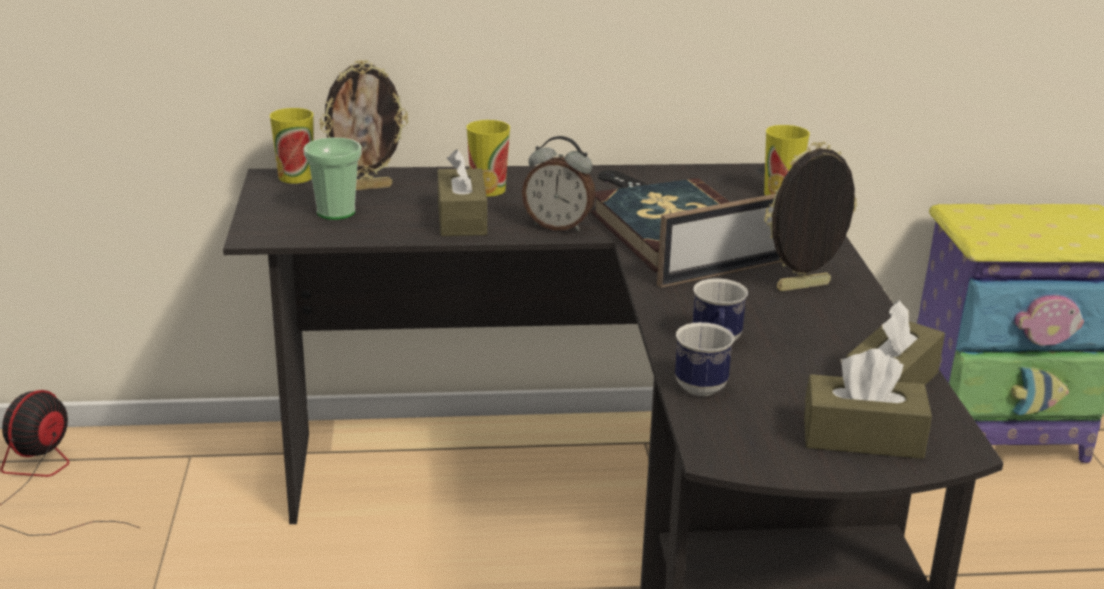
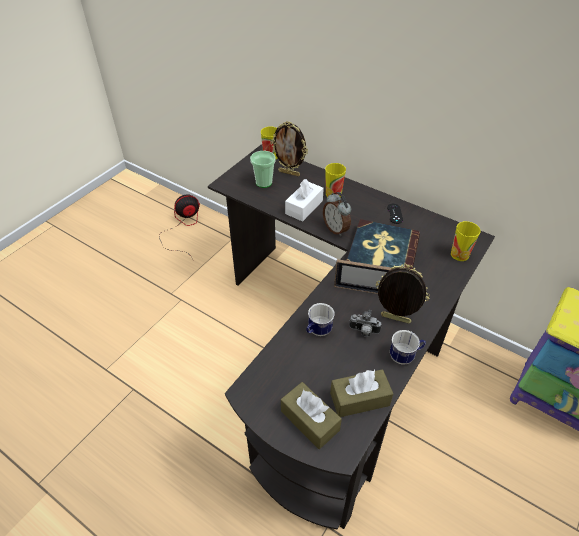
camera: 40 degrees right, 20 degrees up
(461, 218) = (304, 207): brown tissue box -> white tissue box
(705, 384) = (285, 352): mug -> mug (405, 356)
(782, 316) = (363, 331): none -> camera

